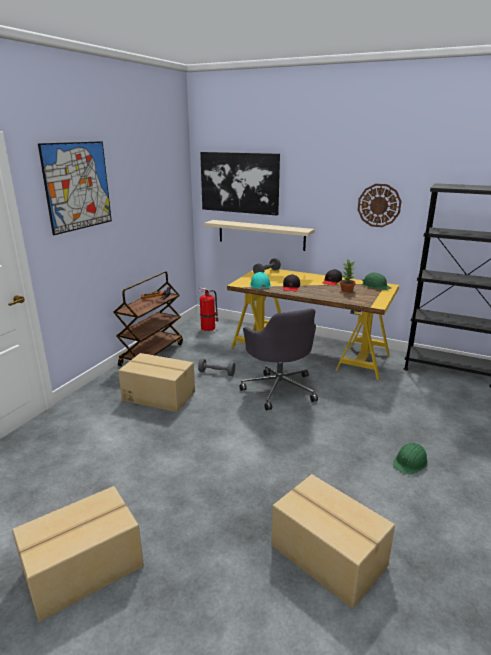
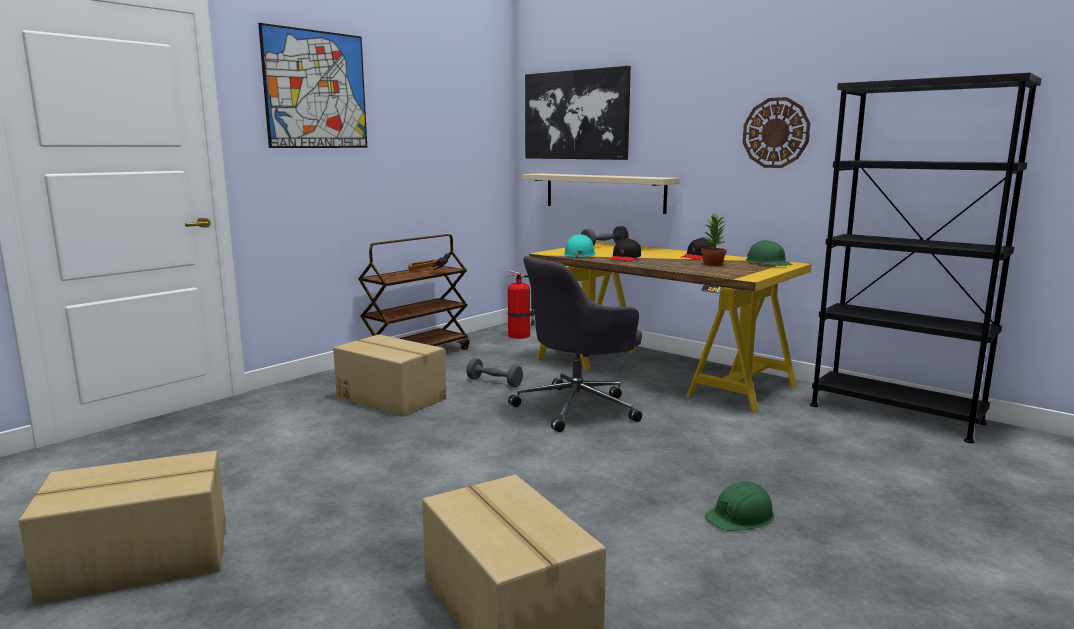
camera: 15 degrees right, 10 degrees down
(279, 388) = (578, 407): grey office chair -> grey office chair turned 60 degrees clockwise

